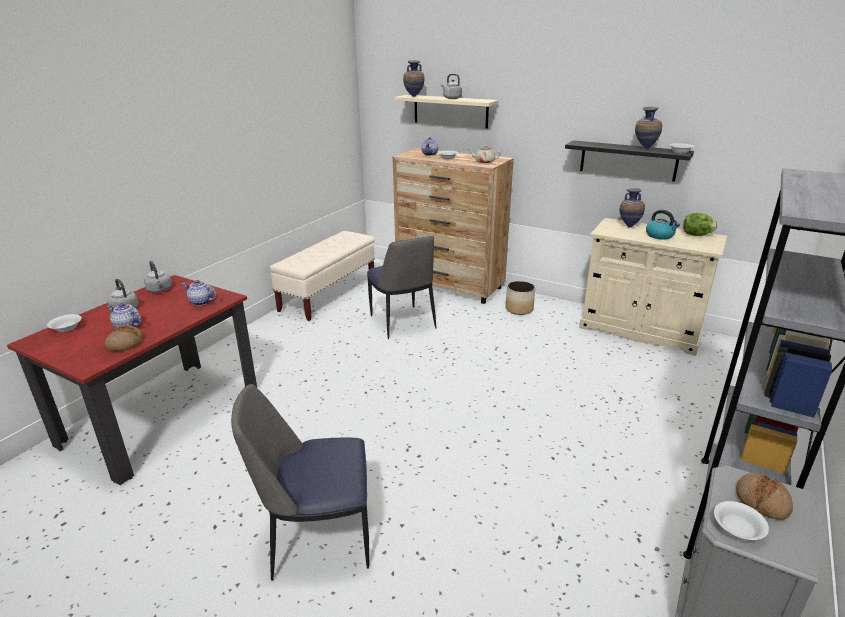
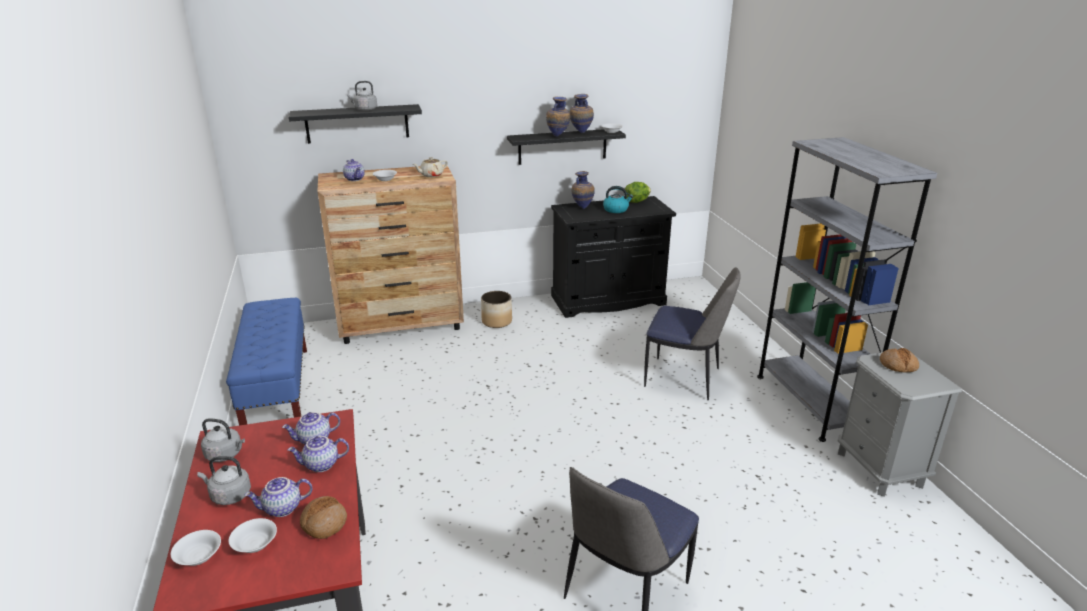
camera: 45 degrees left, 0 degrees up
(178, 316) = (321, 465): none -> teapot
(328, 295) = (277, 390): beige bench -> blue bench
(403, 323) = (411, 382): chair -> chair (685, 378)
(413, 97) = (314, 113): vase -> vase (558, 136)
(450, 111) = (357, 124): beige shelf -> black shelf
(640, 330) = (608, 300): beige cabinet -> black cabinet
(738, 529) = (911, 385): white bowl -> white bowl (255, 543)

